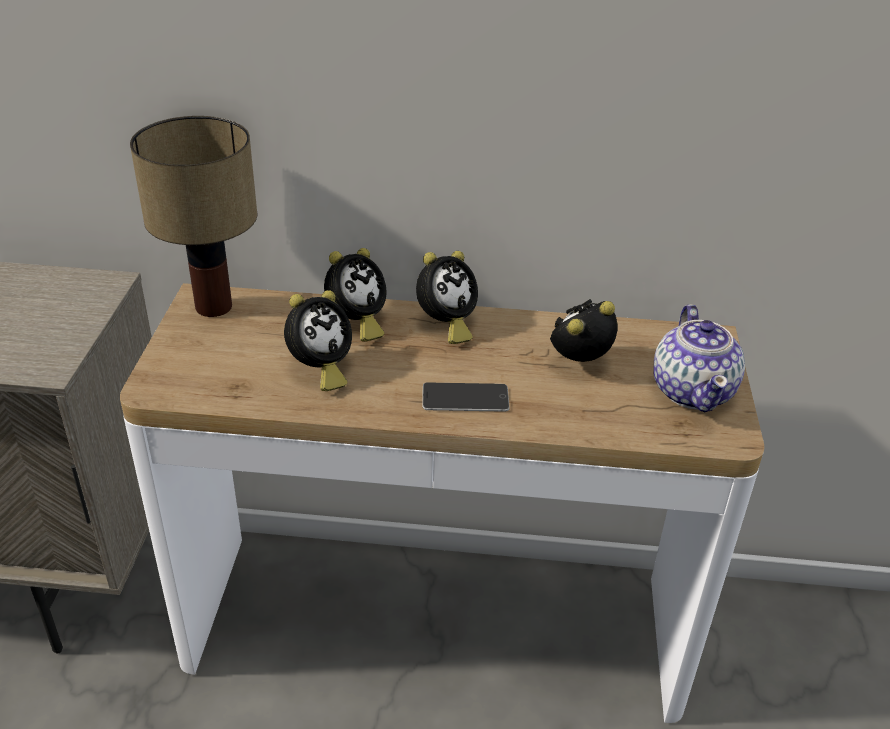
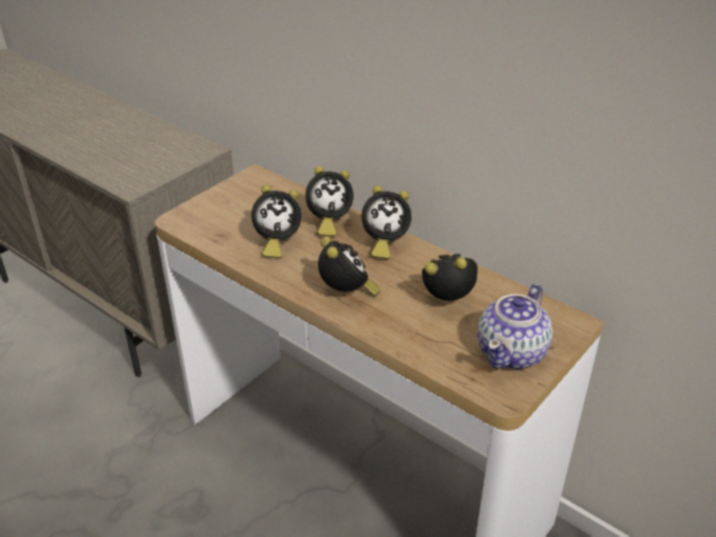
camera: 35 degrees right, 0 degrees up
(215, 305) = (257, 183): table lamp -> none
(465, 398) = (346, 294): phone -> alarm clock

